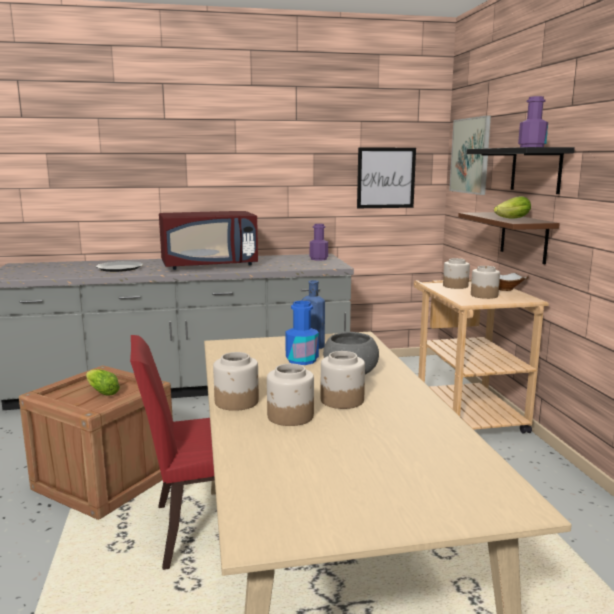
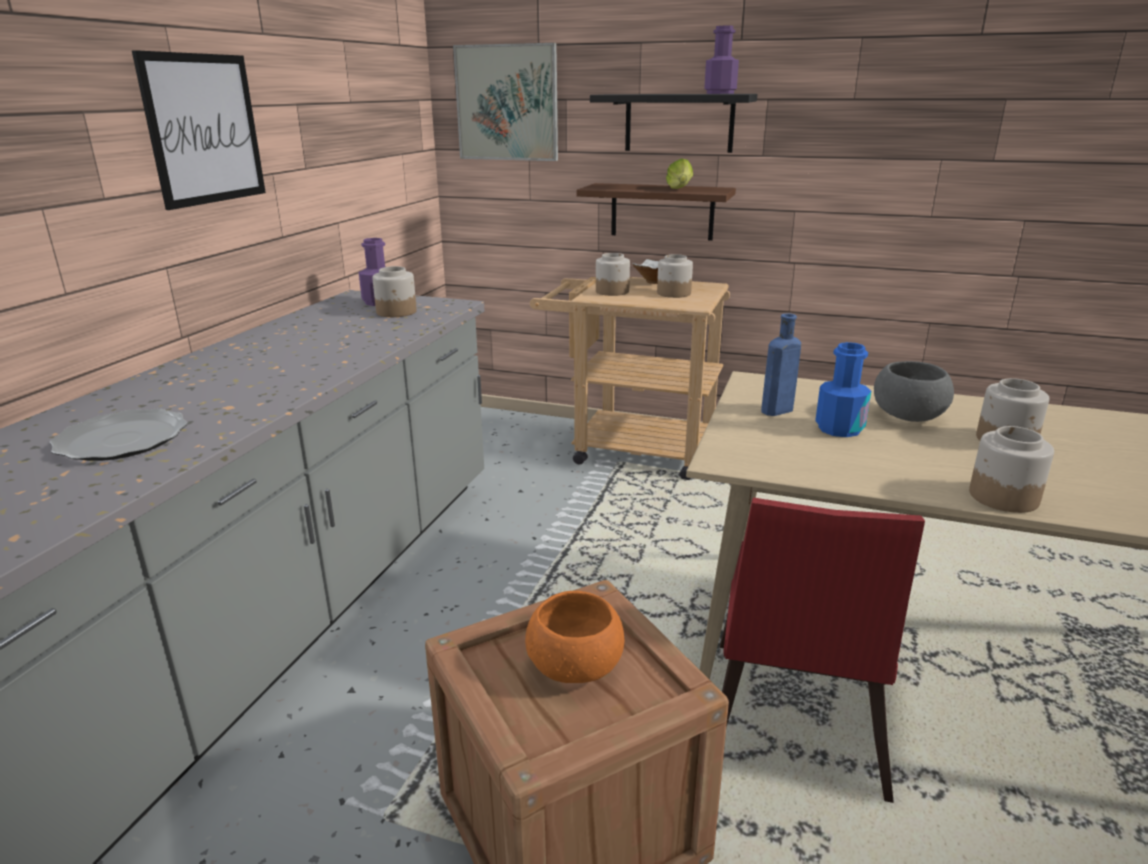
camera: 60 degrees left, 10 degrees up
(101, 392) = (575, 667): lettuce -> orange bowl
(209, 265) = (279, 365): red microwave -> none
(290, 416) = (1061, 476): jar -> jar (397, 312)
(386, 178) = (384, 144): picture -> picture (204, 129)

